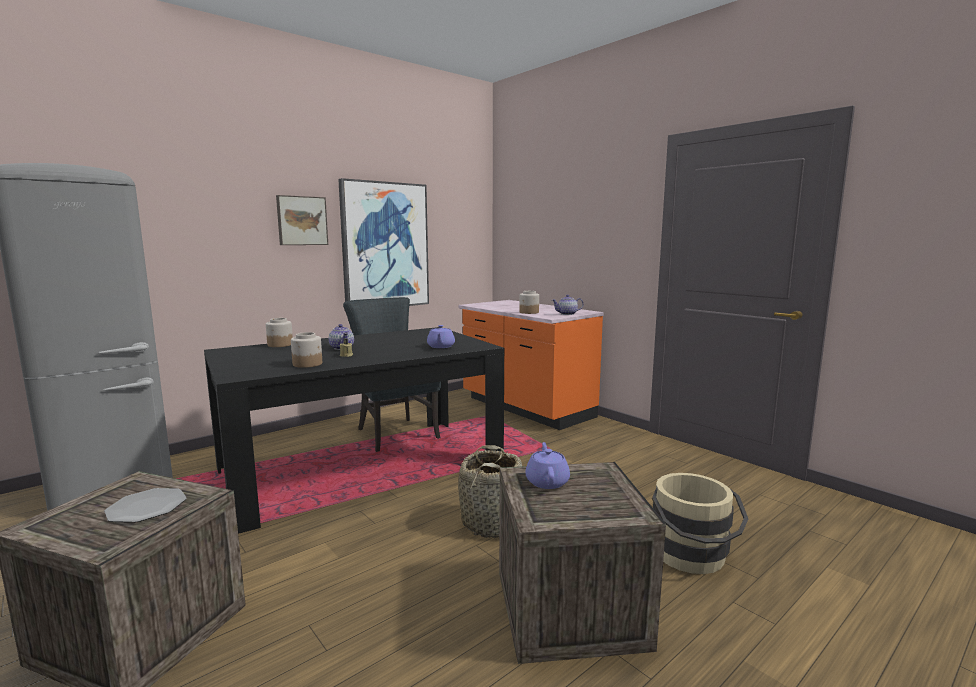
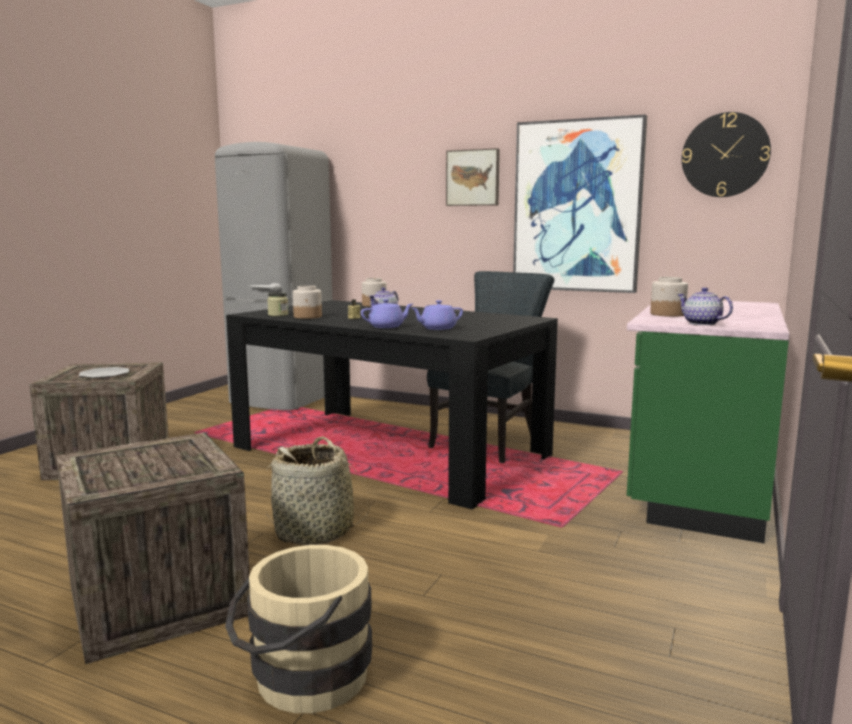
camera: 65 degrees right, 0 degrees up
(270, 370) = (278, 315): none -> jar
(462, 214) = (725, 155): none -> wall clock
(525, 408) = (696, 486): orange counter -> green counter
(547, 481) = (171, 451): purple teapot -> purple teapot (387, 326)

